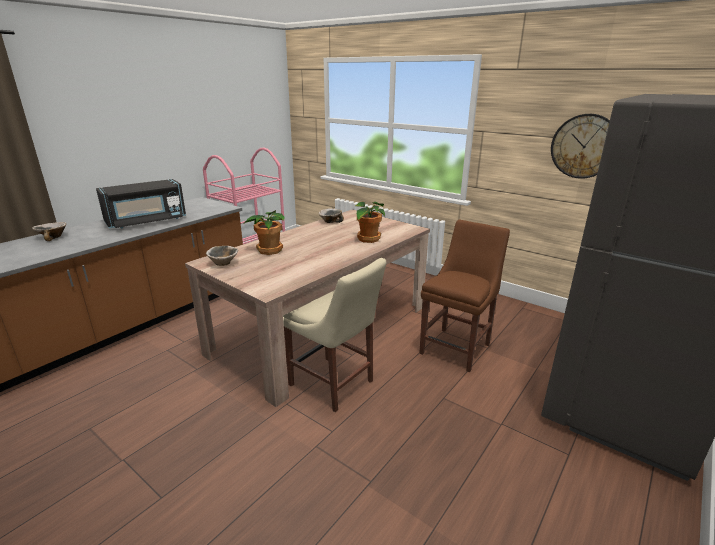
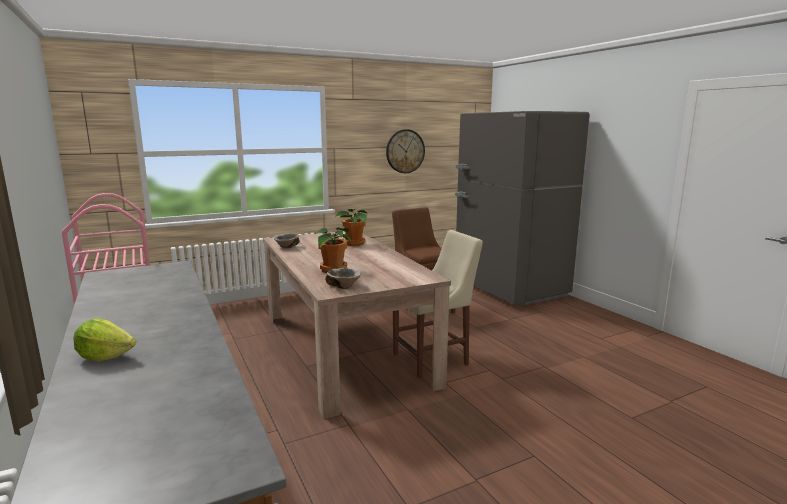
camera: 65 degrees left, 10 degrees down
(53, 237) = (105, 357): bowl -> lettuce
(146, 221) = (150, 300): black microwave -> none

